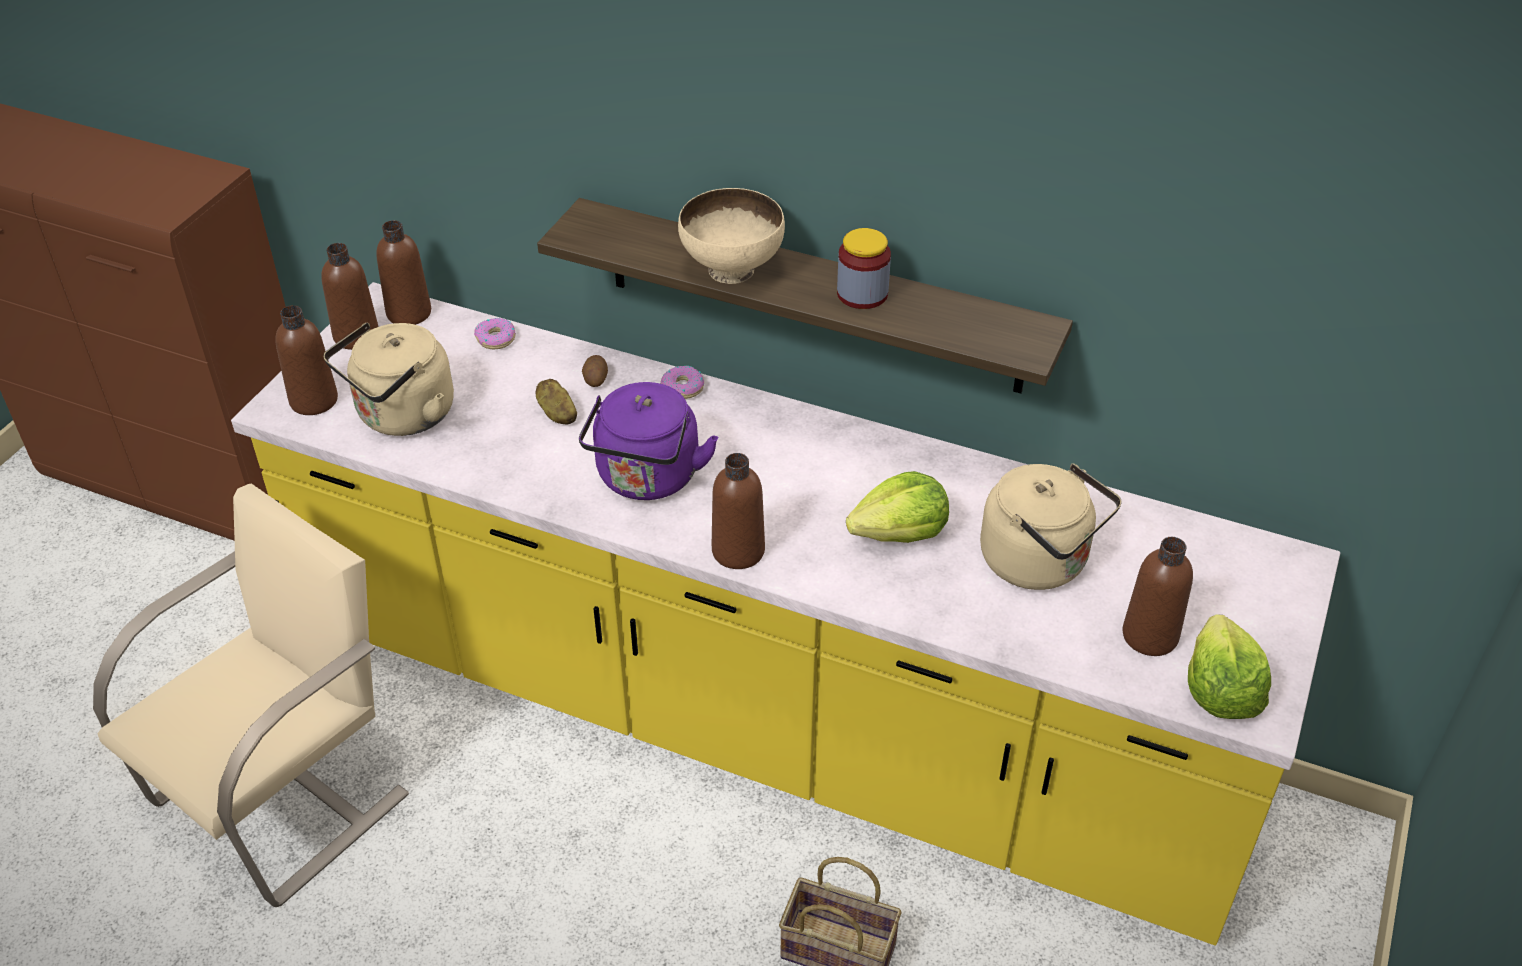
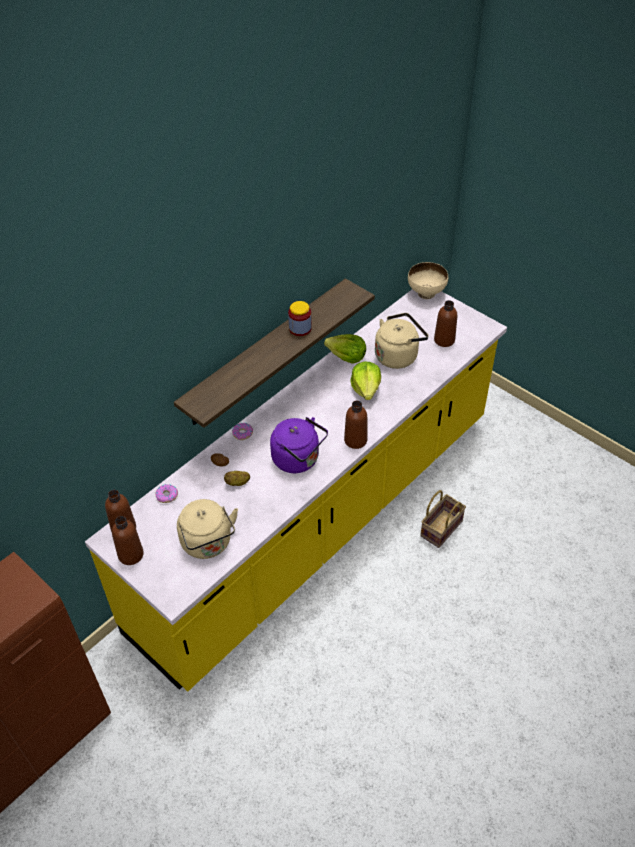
camera: 70 degrees left, 5 degrees up
(284, 796) = (285, 727): beige chair -> none
(314, 400) = (176, 580): brown bottle -> none
(733, 270) = (262, 362): beige bowl -> beige bowl (426, 293)
(1220, 690) = (474, 332): lettuce -> lettuce (346, 357)

